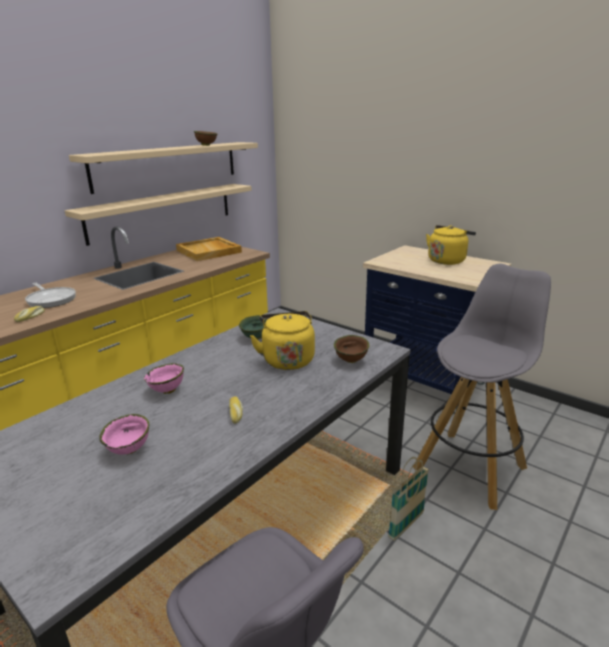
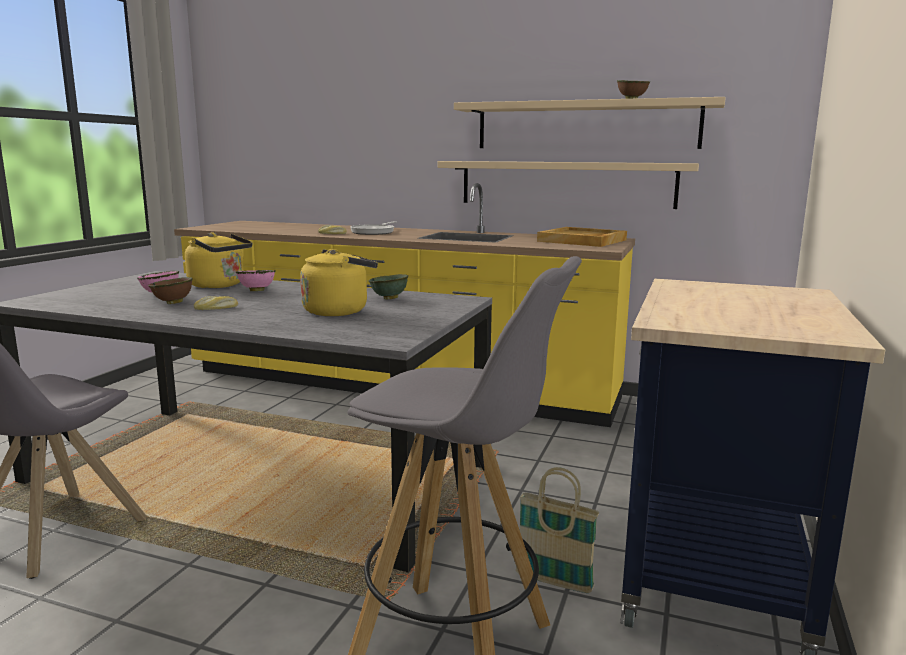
camera: 70 degrees right, 10 degrees down
(351, 361) = (348, 330): brown bowl -> brown bowl (173, 303)
(406, 525) = (288, 590): basket -> basket (554, 582)
(447, 260) = (778, 310): yellow kettle -> yellow kettle (220, 285)

